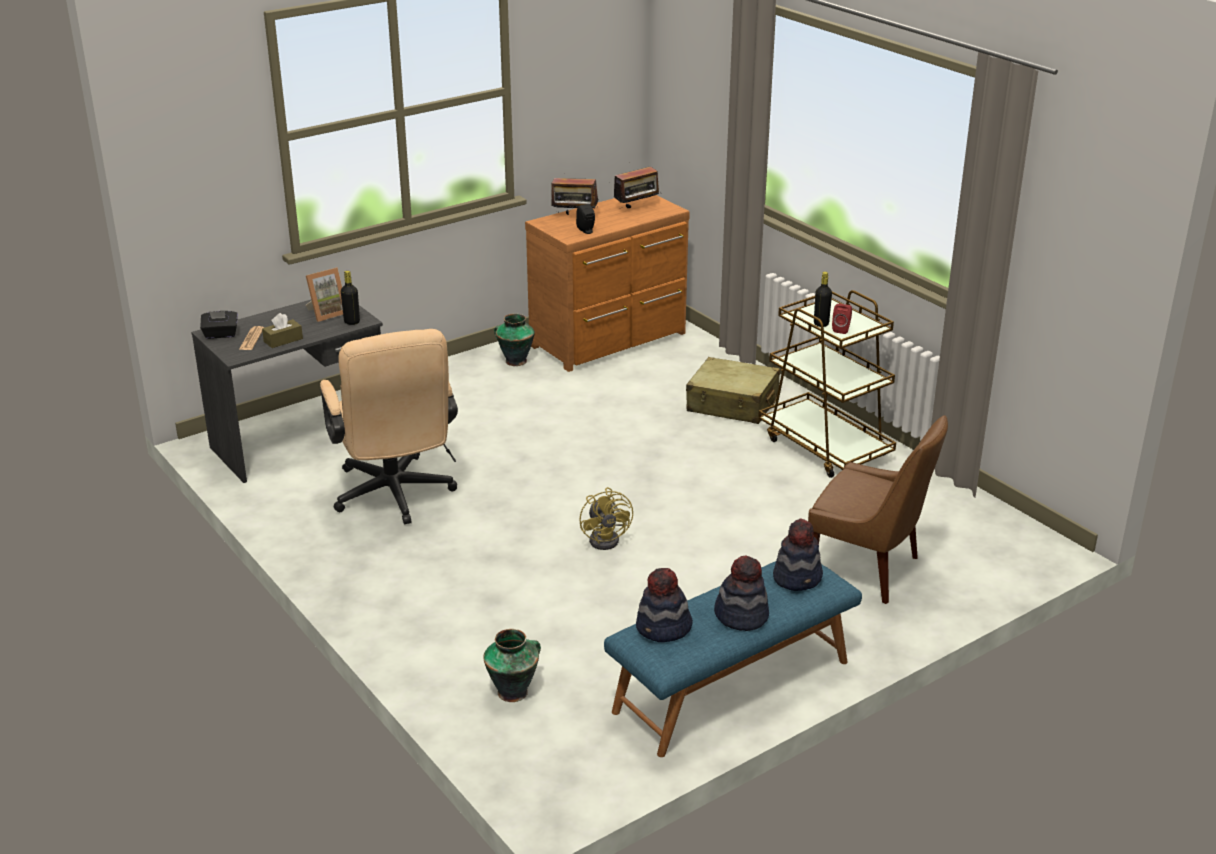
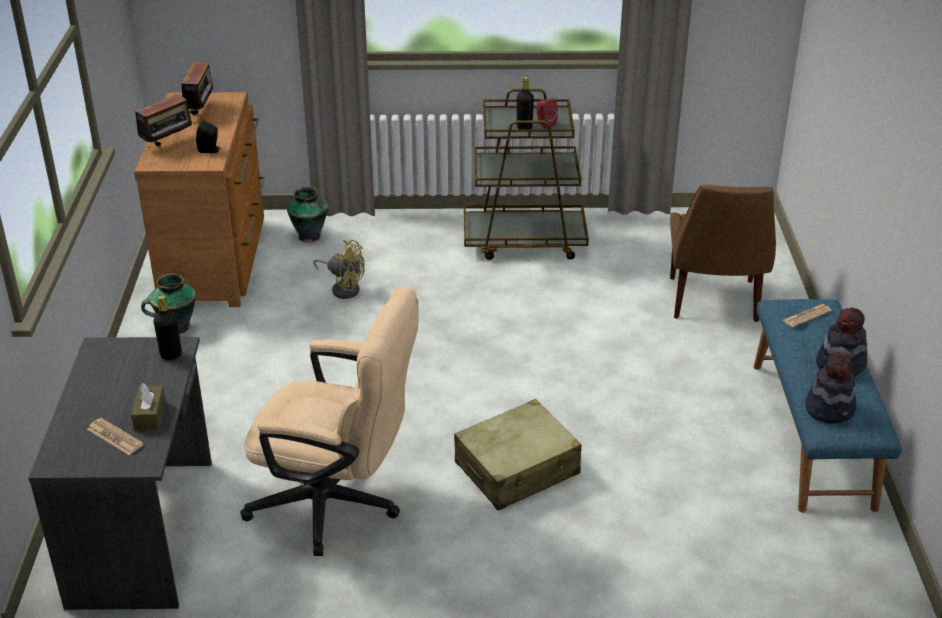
camera: 55 degrees left, 5 degrees up
(220, 334) = (70, 456): black tissue box -> none
(327, 313) = (126, 364): picture frame -> none
(514, 691) = (730, 557): vase -> vase (309, 236)
(608, 538) = (546, 405): yellow fan -> yellow fan (343, 288)
(733, 404) = (409, 251): beige suitcase -> beige suitcase (517, 469)
(798, 577) = (806, 316): hat -> newspaper
(868, 570) = (713, 301): brown chair -> brown chair turned 120 degrees clockwise

